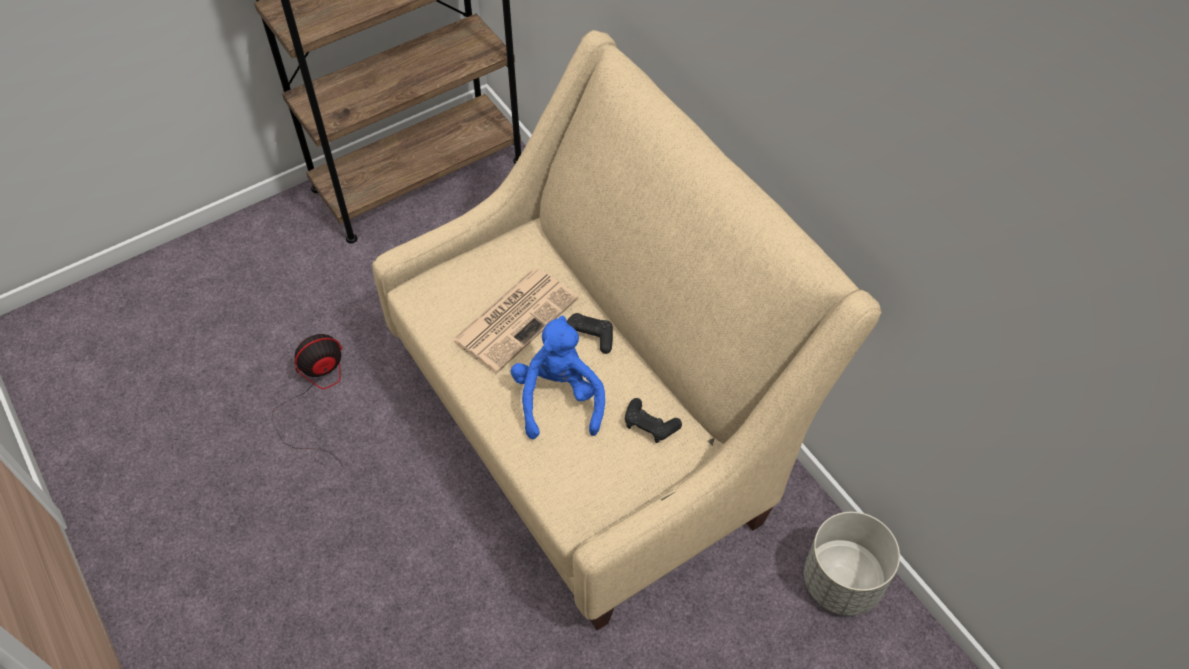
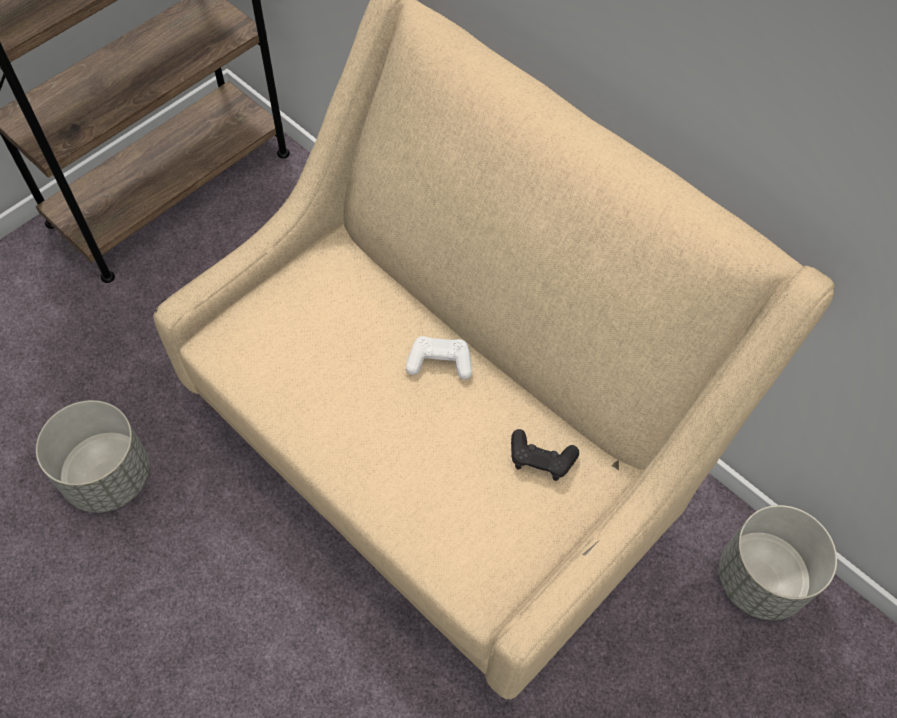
camera: 15 degrees left, 5 degrees up
(316, 394) = (108, 476): fan -> grey planter
(516, 318) = (347, 354): newspaper -> none
(558, 398) = (424, 446): blue plush toy -> none
(588, 337) = (439, 362): black game controller -> white game controller

